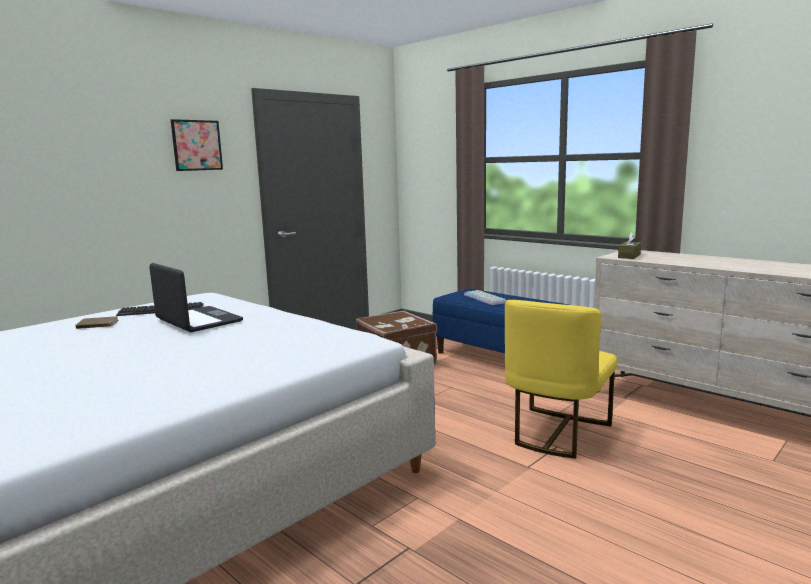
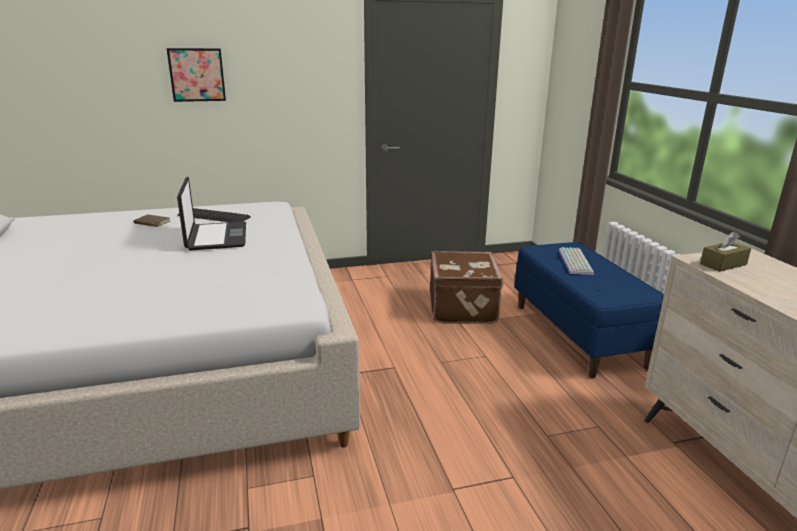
camera: 30 degrees right, 10 degrees up
(197, 145) = (297, 52): picture -> picture (197, 75)
(557, 433) = (532, 459): yellow chair -> none

